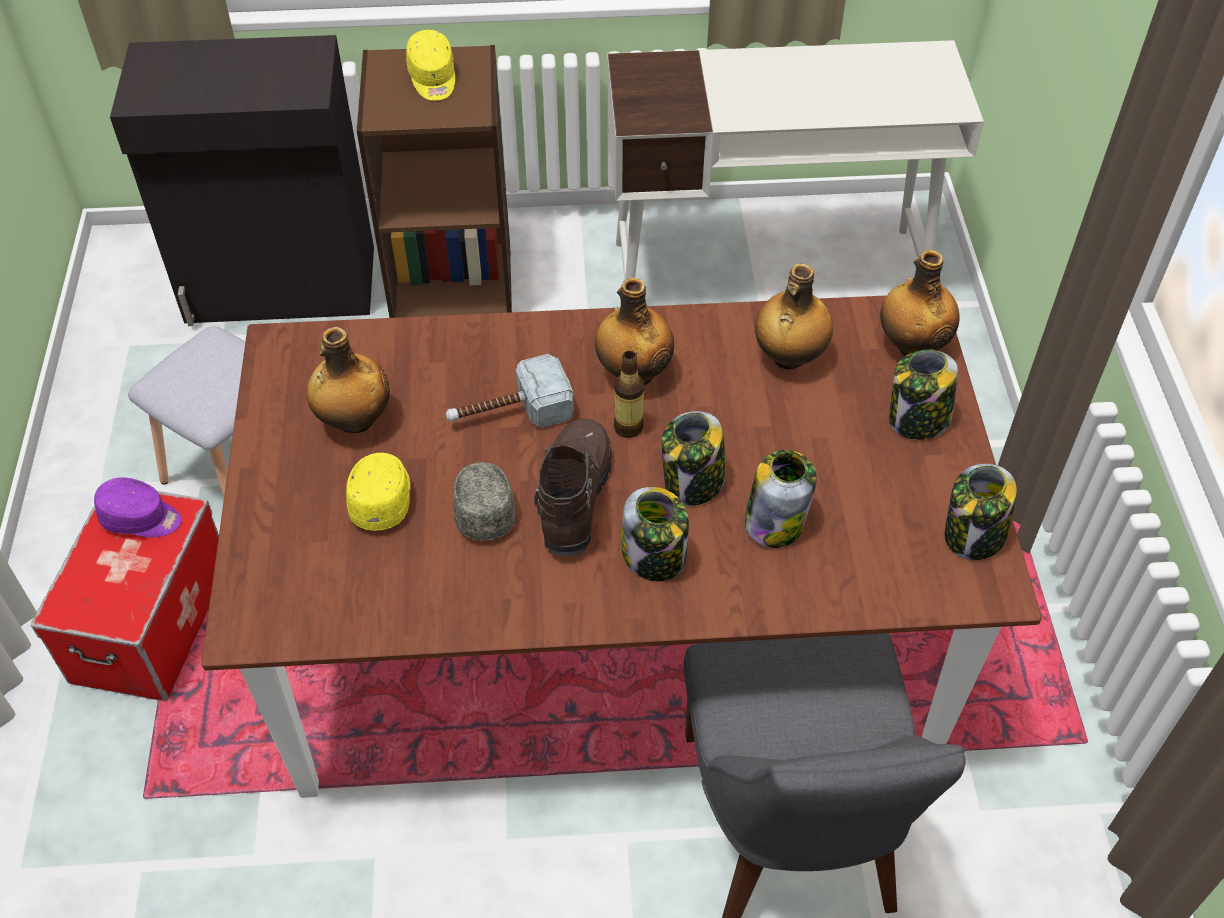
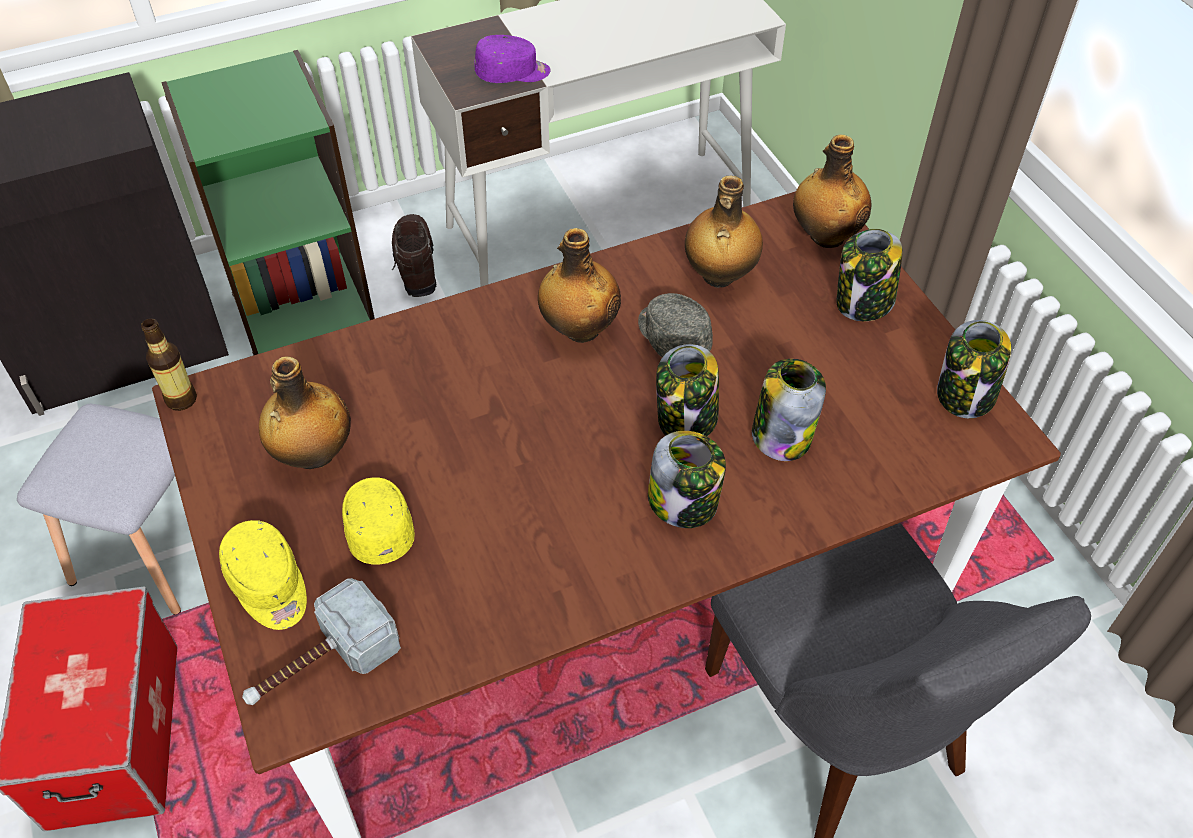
camera: 20 degrees left, 0 degrees up
(141, 519) = (78, 629): purple cap -> purple cap (513, 73)
(433, 78) = (248, 94): yellow cap -> yellow cap (269, 586)
(452, 282) = (301, 302): brown bookcase -> green bookcase
(483, 507) = (489, 504): grey cap -> grey cap (672, 337)
(509, 412) = (472, 402): hammer -> hammer (320, 664)
(573, 497) = (576, 468): brown boot -> brown boot (415, 265)
(628, 427) = (598, 383): bottle -> bottle (181, 399)

